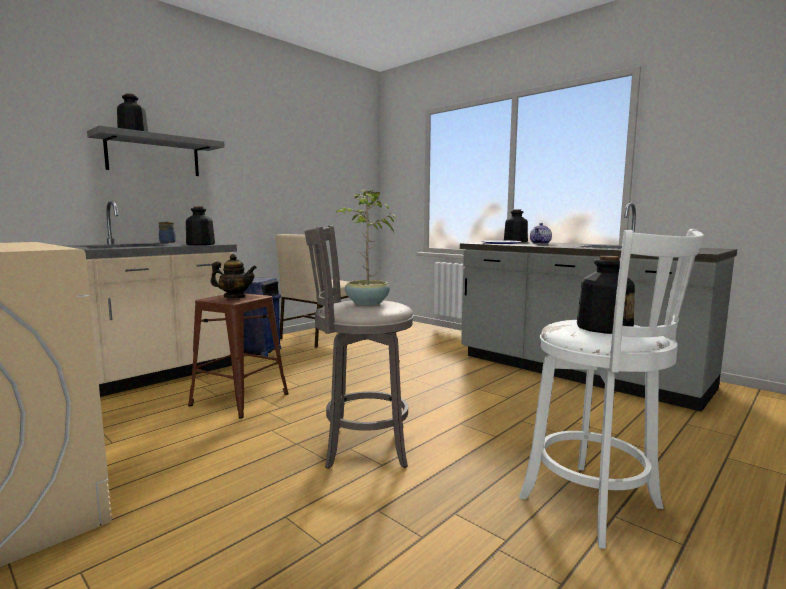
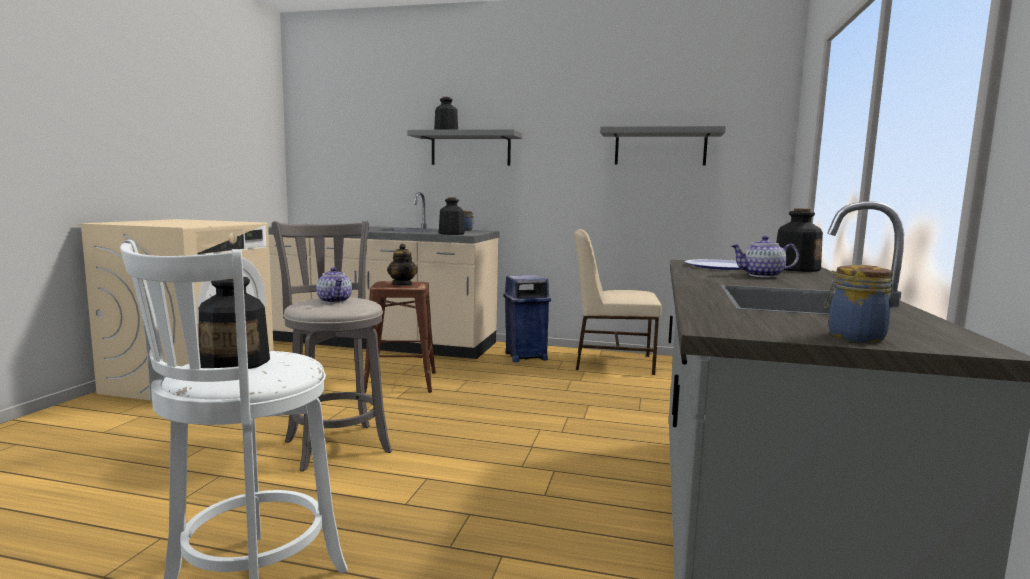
camera: 60 degrees right, 0 degrees up
(313, 169) = (660, 147): none -> grey shelf
(366, 303) = (335, 301): potted plant -> teapot
(708, 250) = (853, 336): none -> jar

